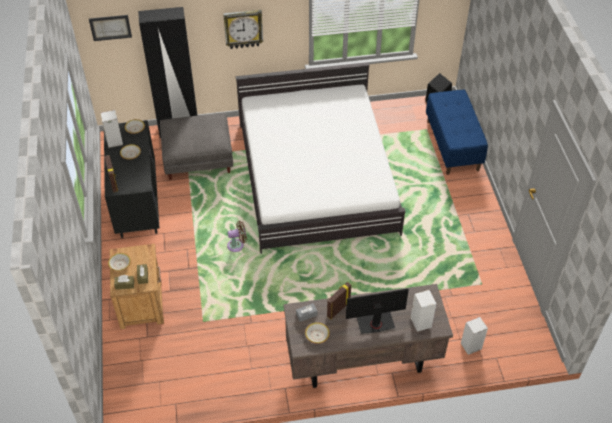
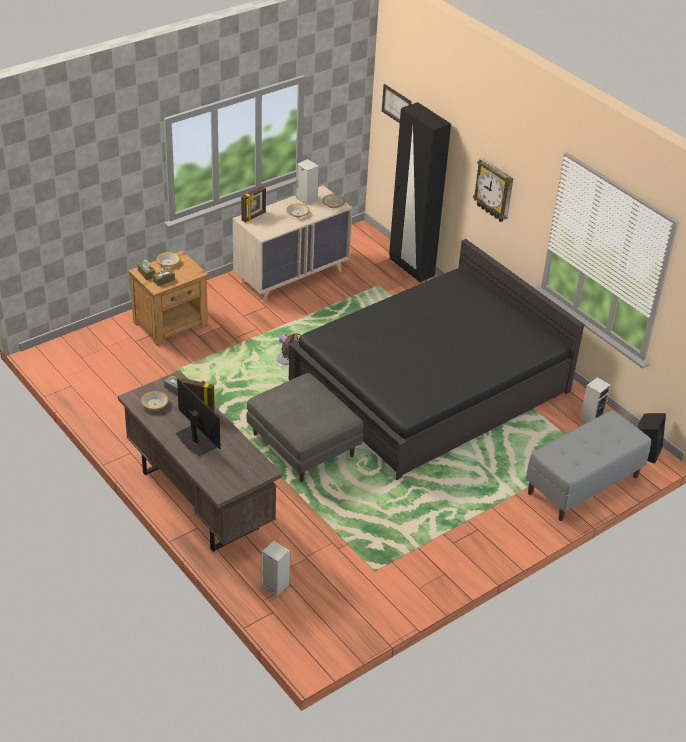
camera: 60 degrees right, 10 degrees down
(137, 202) = (292, 276): black dresser -> beige dresser
(199, 159) = (382, 294): grey ottoman -> grey ottoman (304, 446)
(316, 176) = (430, 385): white bed -> black bed
(420, 322) = (219, 474): speaker -> speaker (591, 417)
(453, 145) = (583, 485): blue bench -> grey bench

